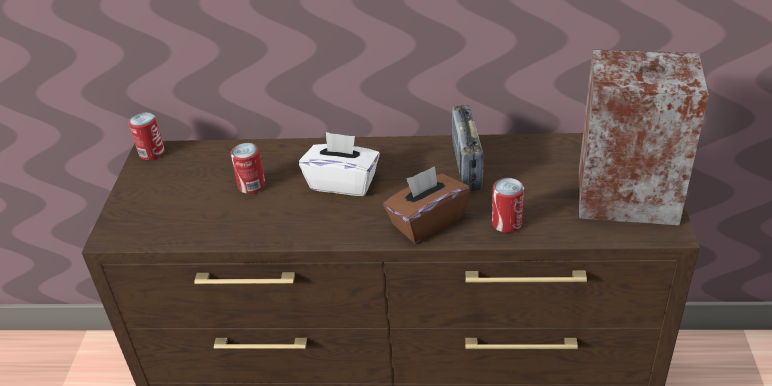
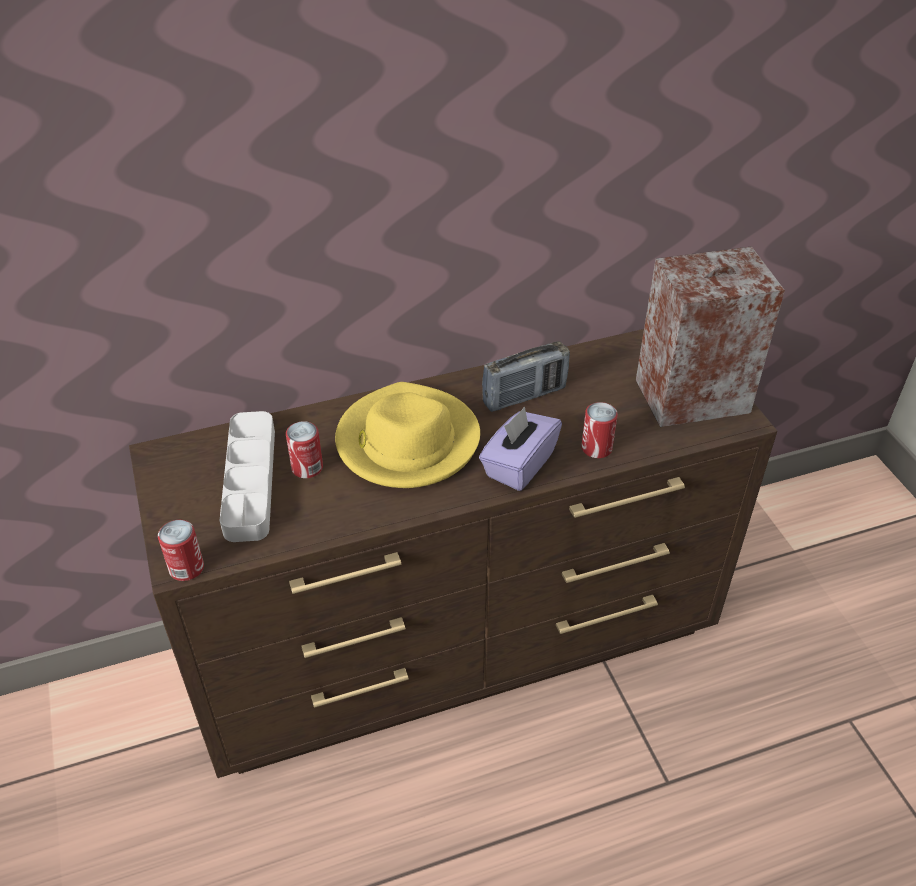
camera: 25 degrees left, 5 degrees up
(152, 153) = (161, 455): can -> can (186, 568)
(203, 185) = (250, 480): none -> grey tray
(343, 183) = (406, 442): white tissue box -> yellow hat
(427, 222) = (518, 465): brown tissue box -> purple tissue box
(466, 167) = (524, 396): radio -> radio turned 90 degrees counterclockwise

